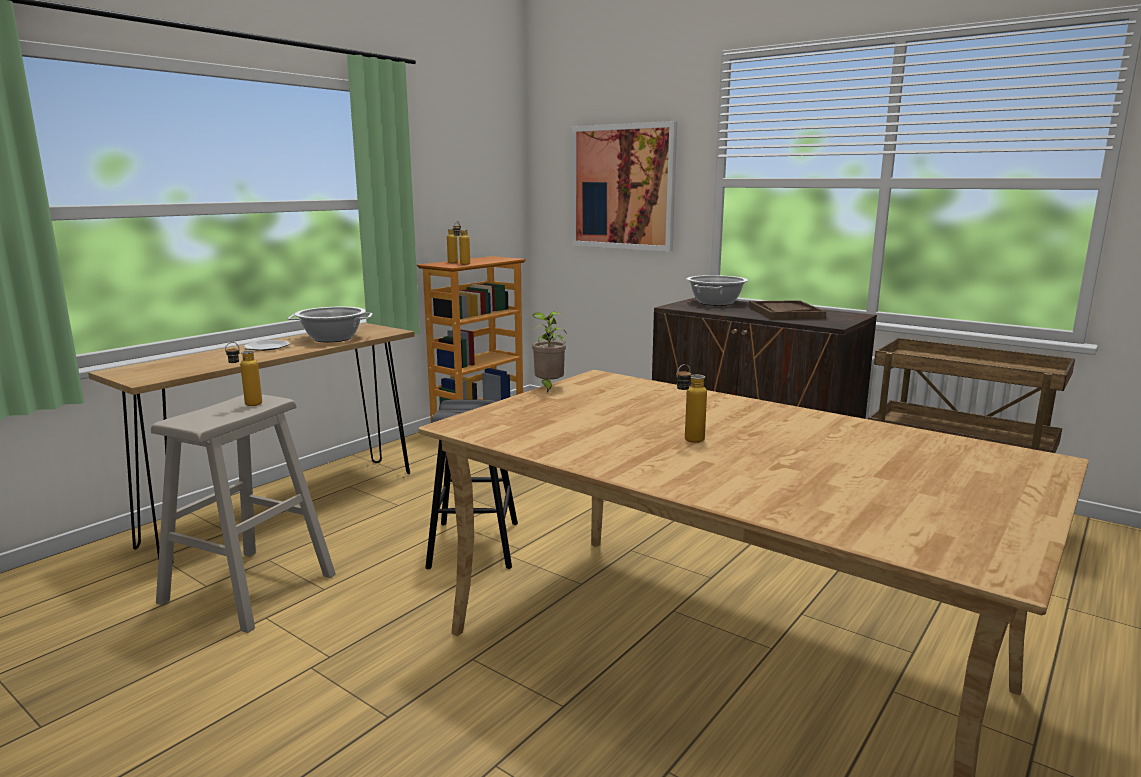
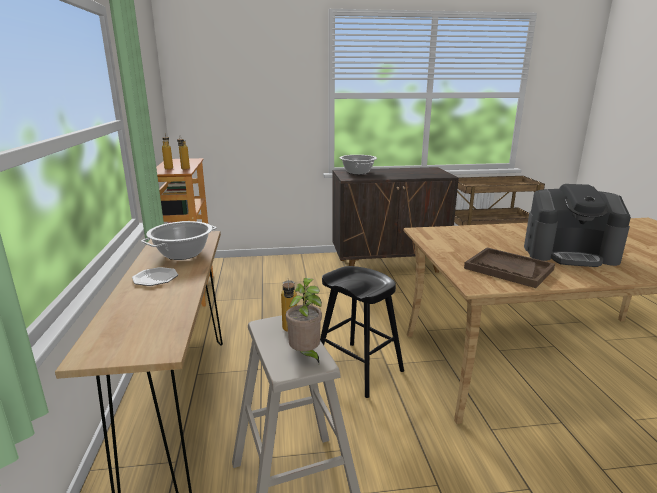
camera: 45 degrees left, 5 degrees up
(548, 388) = (428, 246): potted plant -> potted plant (305, 355)
(622, 187) = (257, 99): picture -> none
(688, 441) = (569, 253): bottle -> coffee machine
(785, 312) = (406, 172): brown tray -> brown tray (508, 269)

